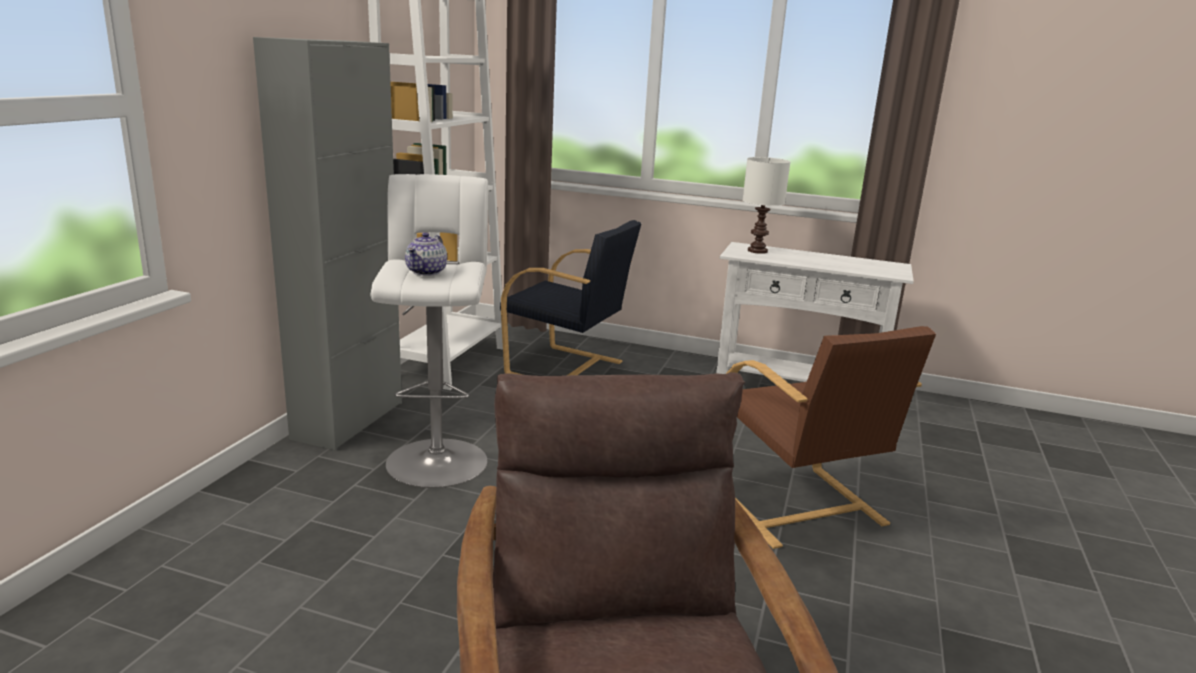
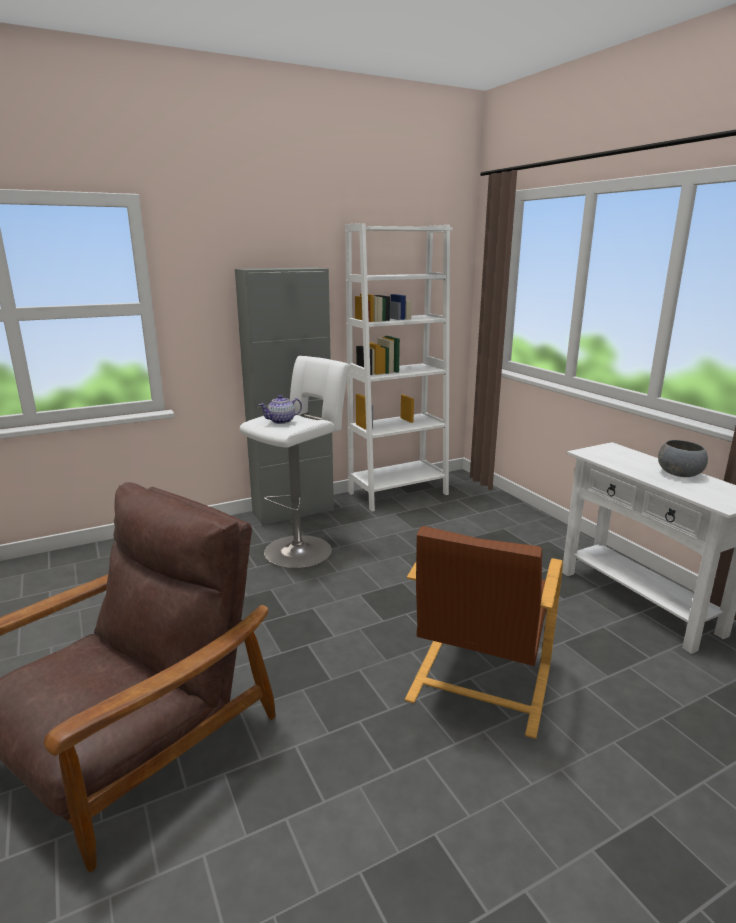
camera: 45 degrees right, 0 degrees up
(566, 369) = (468, 520): black armchair -> none
(758, 251) = (616, 454): white table lamp -> none
(829, 258) = (680, 474): none -> grey bowl

